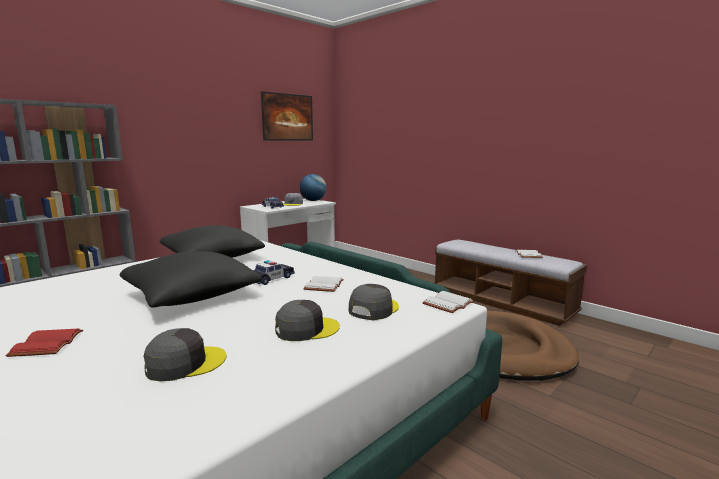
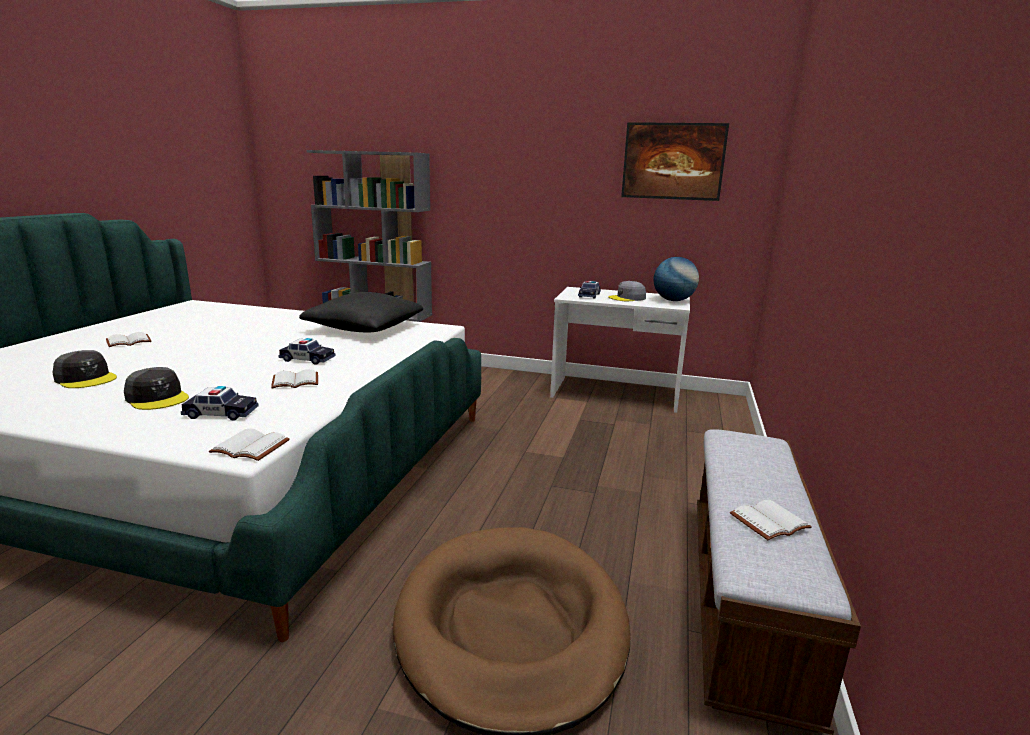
camera: 60 degrees right, 5 degrees up
(46, 344) = (129, 341): red book -> white book
(191, 295) = (242, 347): black pillow -> none
(373, 309) = (221, 413): grey cap -> toy car

